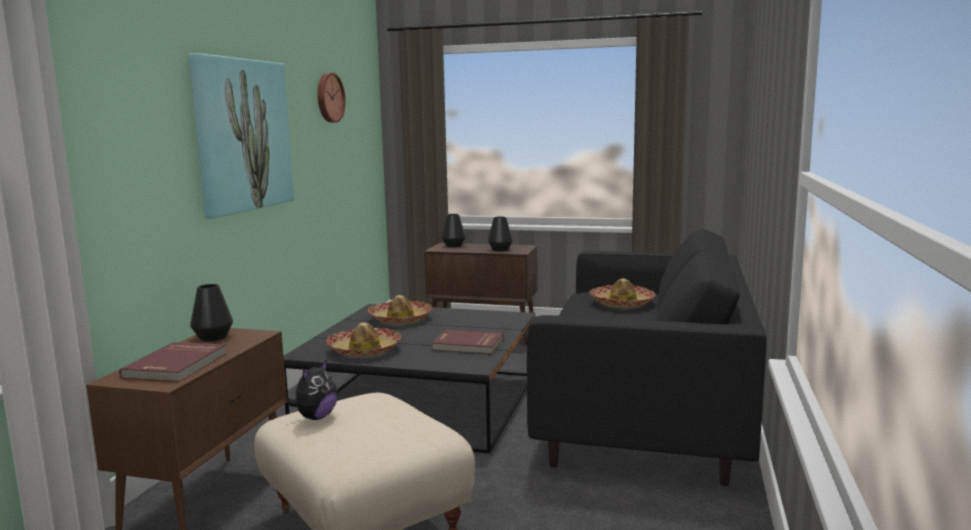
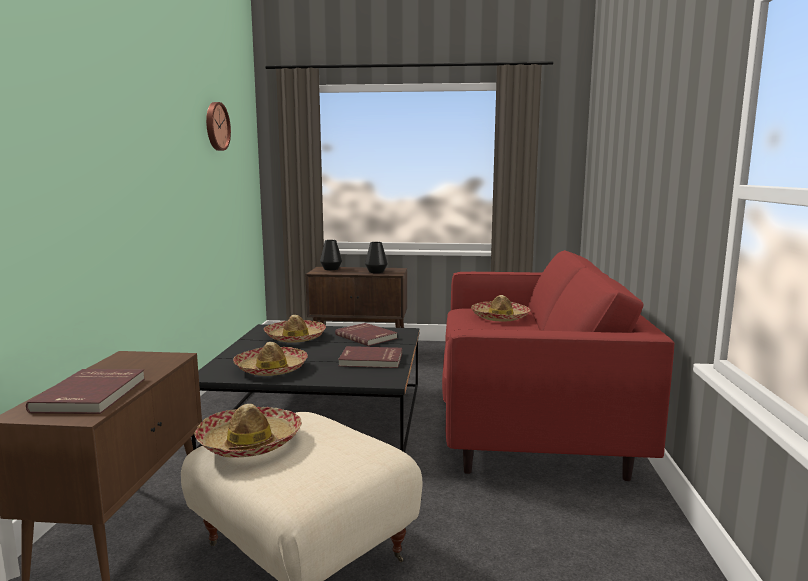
camera: 10 degrees left, 0 degrees up
(213, 337) = (124, 362): black vase -> none
(242, 135) = (140, 155): picture -> none
(315, 417) = (250, 442): plush toy -> hat
(474, 320) = (367, 336): none -> red book
(644, 411) = (528, 414): black sofa -> red sofa

